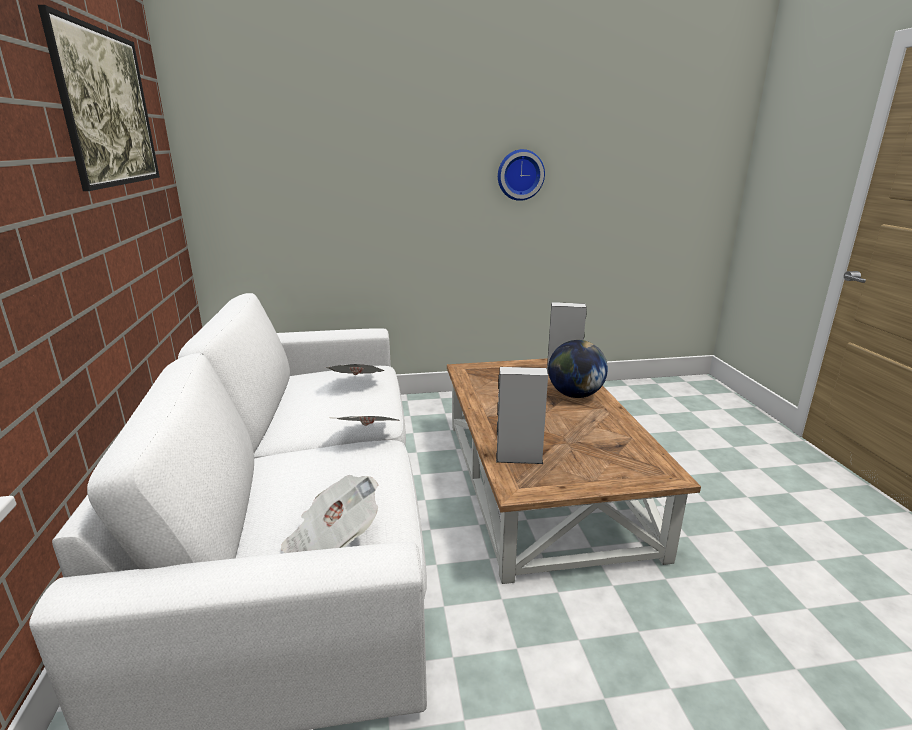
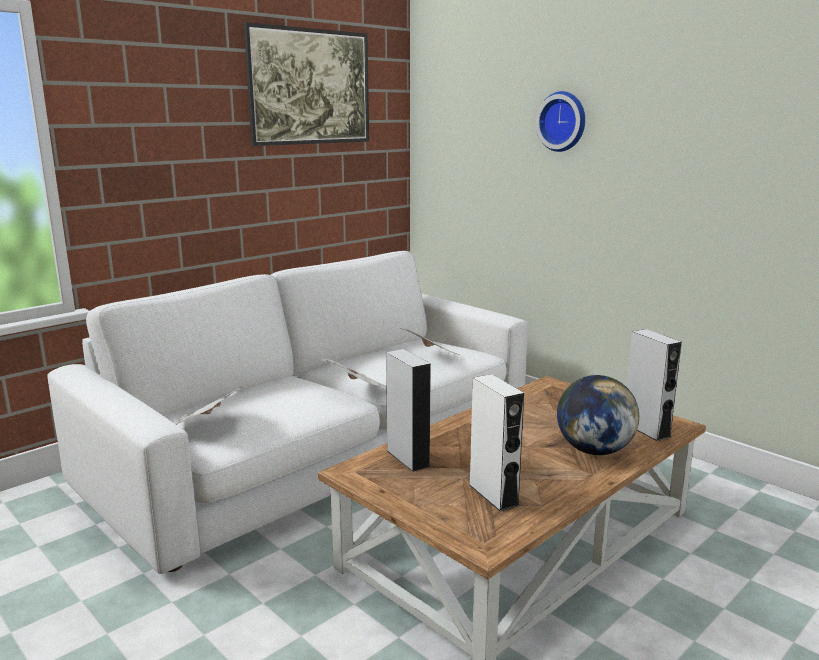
camera: 55 degrees right, 5 degrees down
(520, 175) = (725, 159): wall clock -> wall clock (563, 121)
(605, 447) = (493, 495): none -> white speaker

